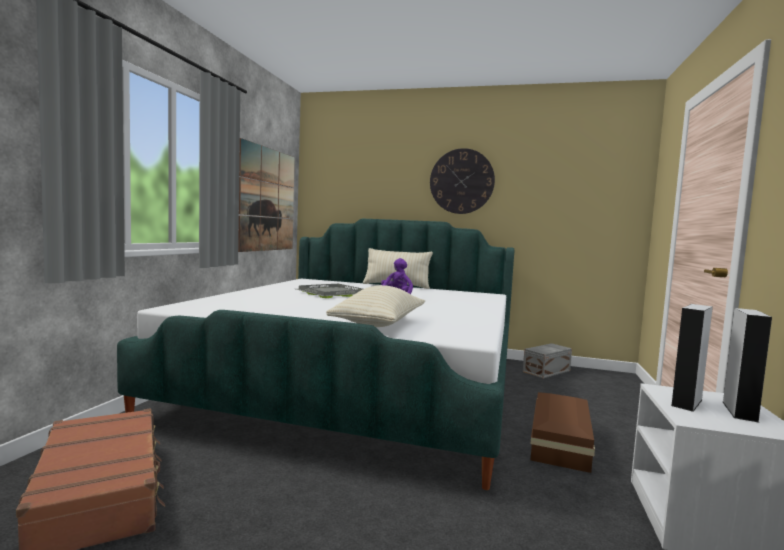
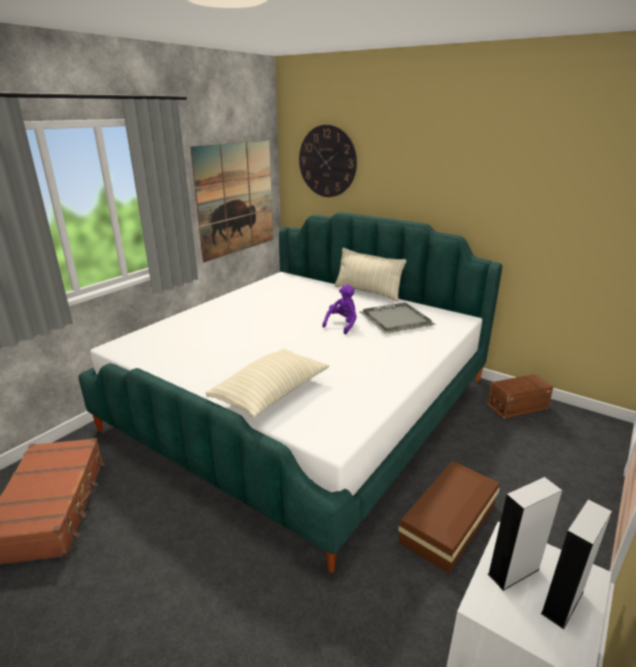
camera: 20 degrees right, 20 degrees up
(332, 293) = (282, 313): grey tray -> grey tray (396, 319)
(461, 181) = (448, 174): wall clock -> wall clock (327, 161)
(547, 371) = (518, 407): grey storage box -> brown storage box

